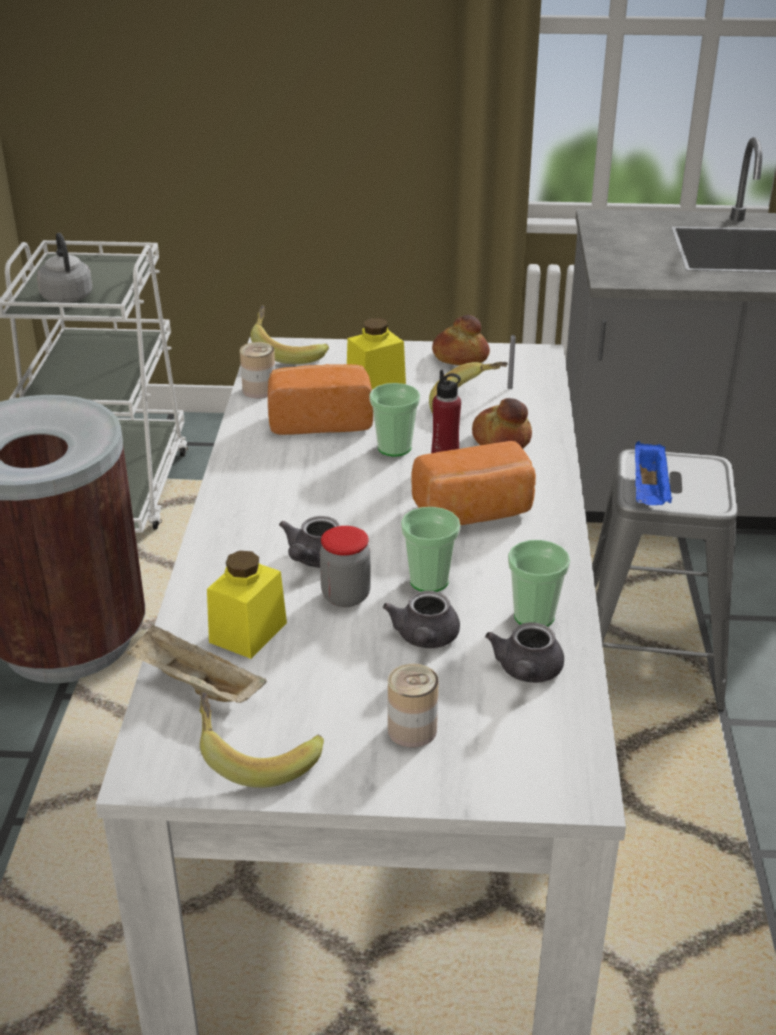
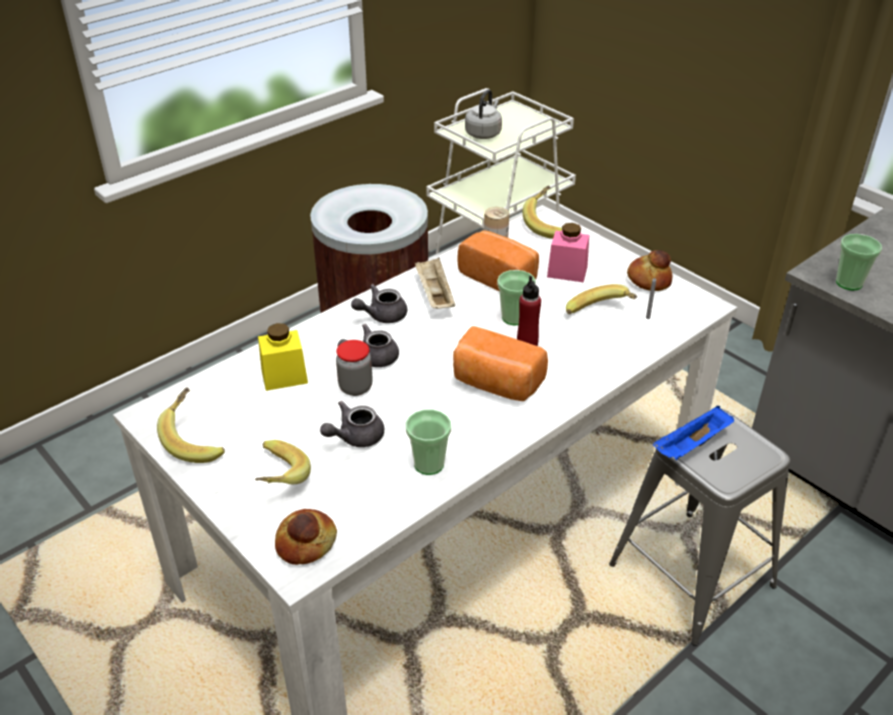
camera: 45 degrees right, 5 degrees up
(195, 685) = (224, 387): beige tray -> beige tray (434, 295)
(375, 384) = (567, 271): yellow jar -> pink jar
(412, 729) = (276, 478): can -> banana
(429, 581) = (408, 407): cup -> cup (849, 283)
(502, 439) = (586, 348): bread -> bread (306, 543)
(526, 672) = (374, 491): grey teapot -> grey teapot (382, 315)

